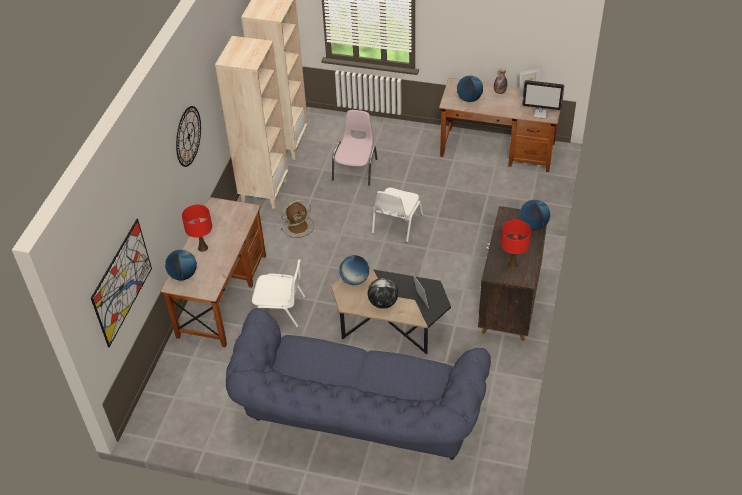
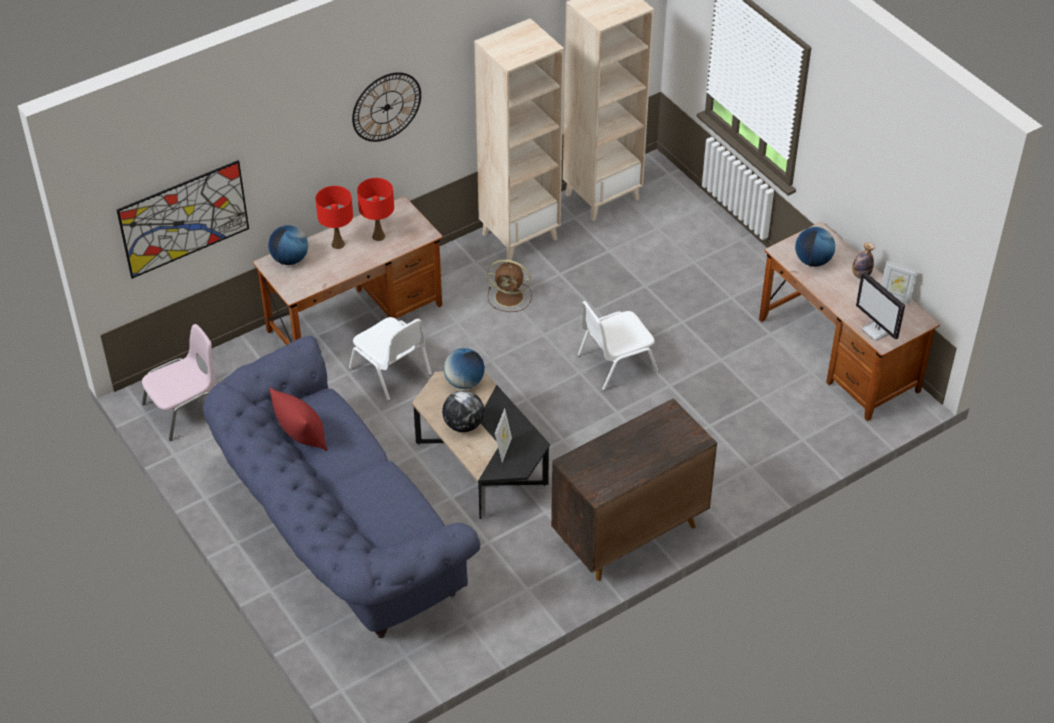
camera: 40 degrees right, 0 degrees up
(306, 373) = (301, 437): none -> red pillow
(356, 169) = (645, 273): pink chair -> pink chair (185, 409)
(512, 265) = (604, 468): red table lamp -> red table lamp (378, 236)
(533, 225) = (682, 444): globe -> none

